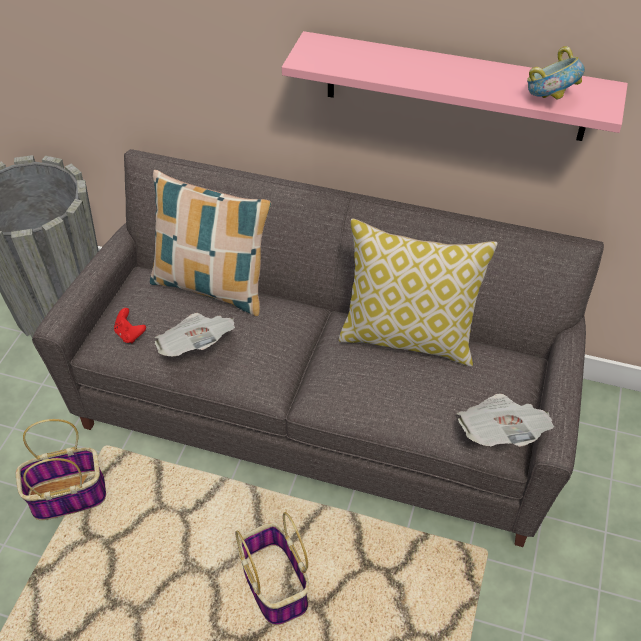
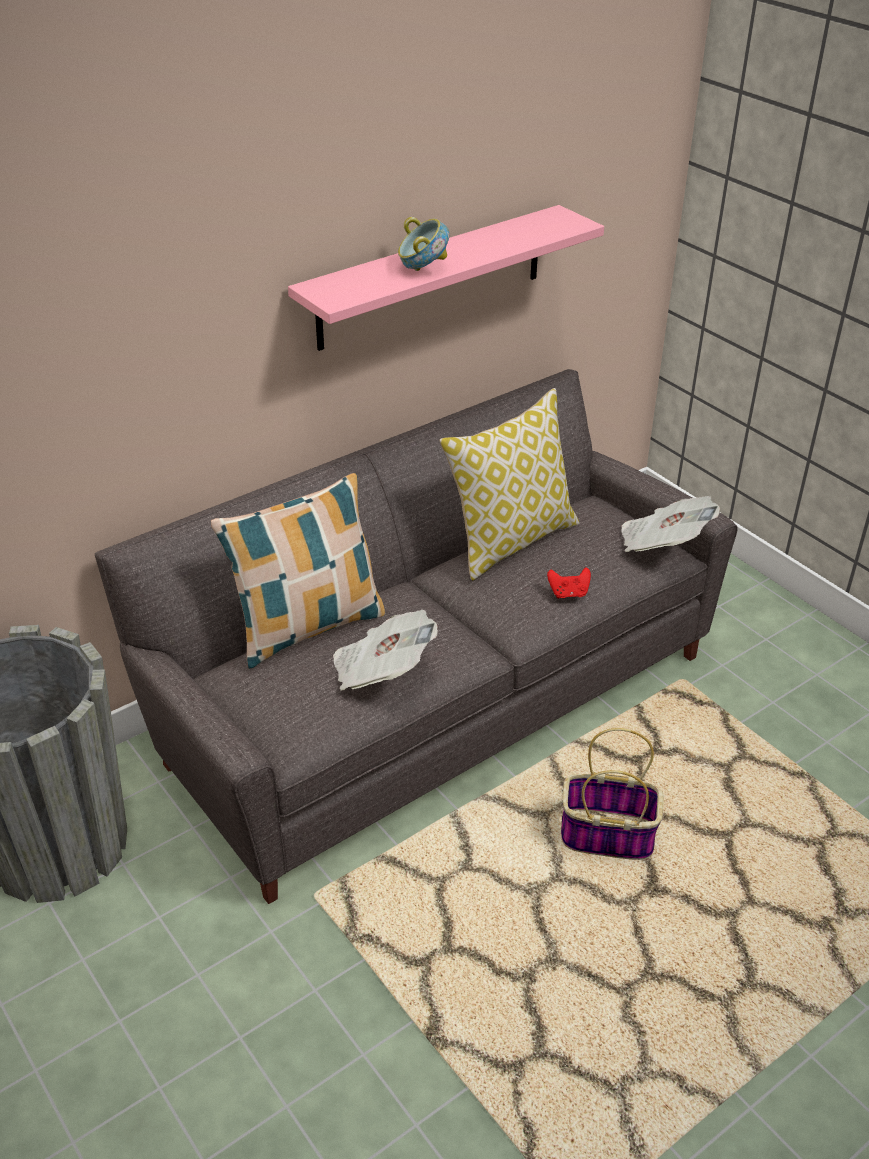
camera: 55 degrees left, 10 degrees down
(67, 496) = (351, 961): basket -> none
(130, 334) = (308, 712): red game controller -> red game controller (568, 593)
(550, 99) = (541, 235): bowl -> bowl (423, 269)

